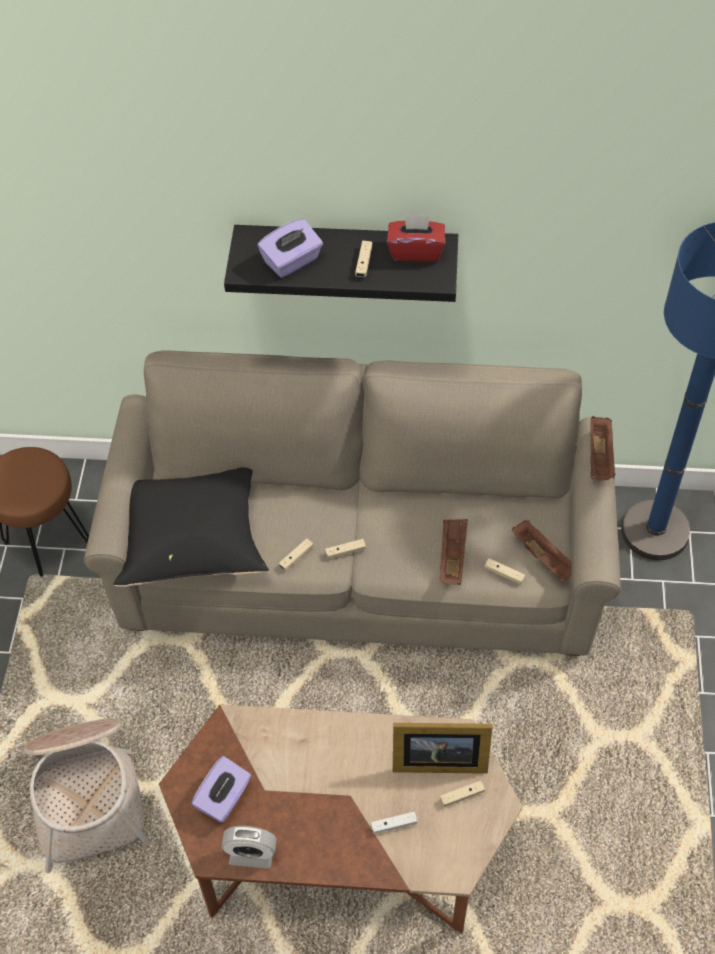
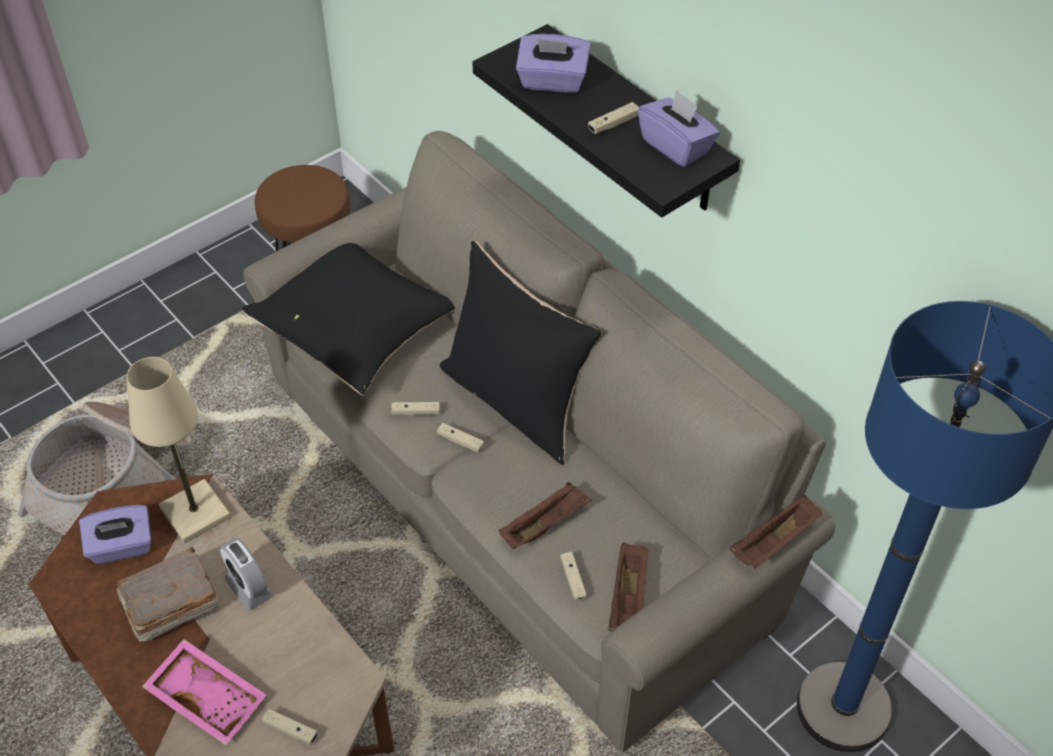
camera: 45 degrees right, 5 degrees down
(242, 736) = (196, 513): none -> beige table lamp
(251, 854) = (83, 609): alarm clock -> alarm clock (249, 588)
(301, 801) = (169, 605): none -> brown book
(345, 499) = (517, 401): none -> black pillow
(394, 825) = (209, 696): white game controller -> pink tray
(415, 251) = (676, 146): red tissue box -> purple tissue box
(436, 759) = (311, 678): picture frame -> none

